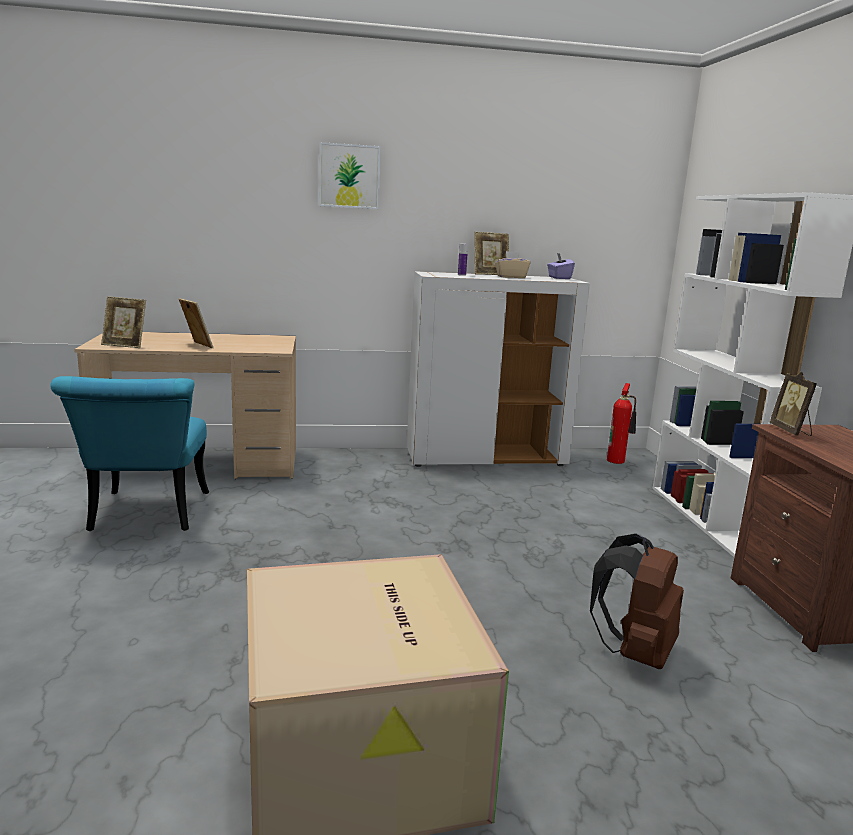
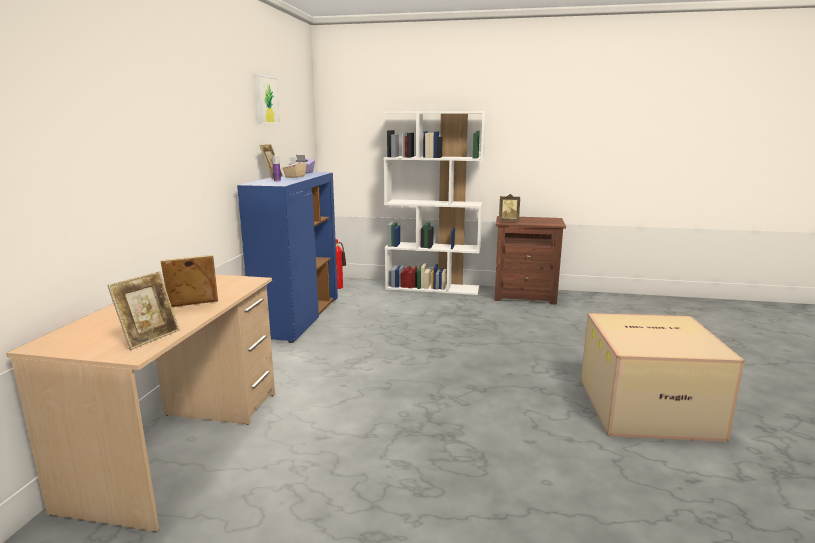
camera: 70 degrees left, 0 degrees up
(146, 517) = (311, 480): turquoise chair -> none
(349, 176) = (189, 102): picture -> picture (266, 100)
(486, 458) = (298, 318): white cabinet -> blue cabinet
(634, 652) = (557, 333): brown backpack -> none

